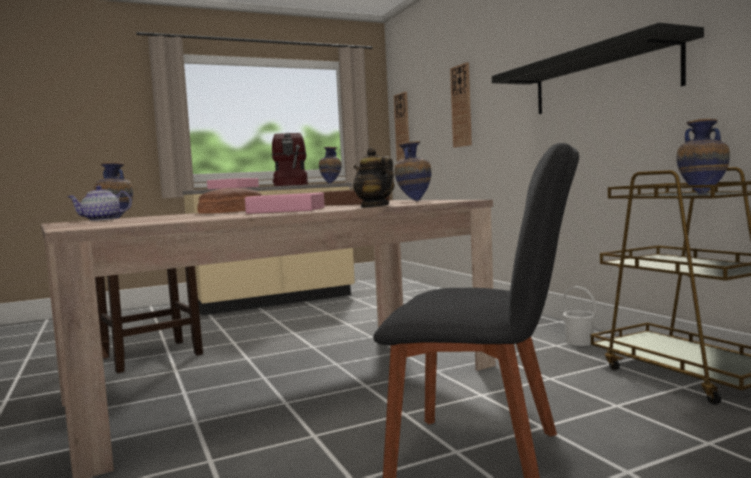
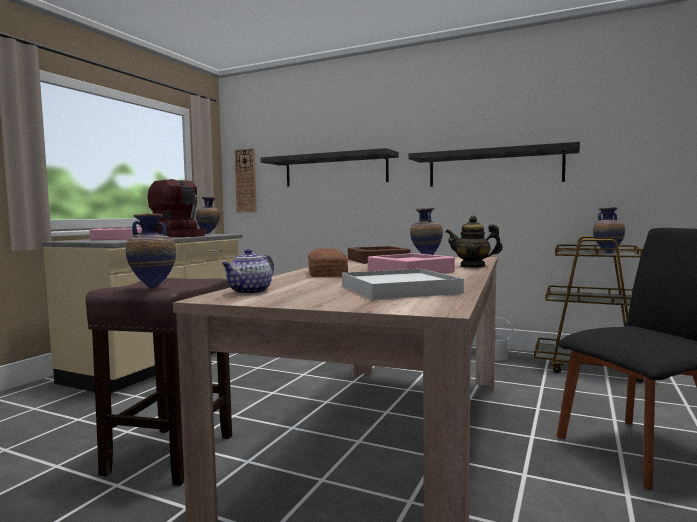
camera: 40 degrees left, 0 degrees up
(166, 220) = (399, 289): none -> white tray
(461, 106) = (335, 170): wall clock -> black shelf

